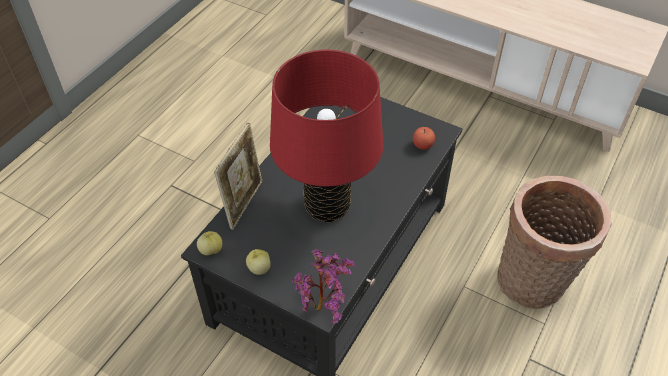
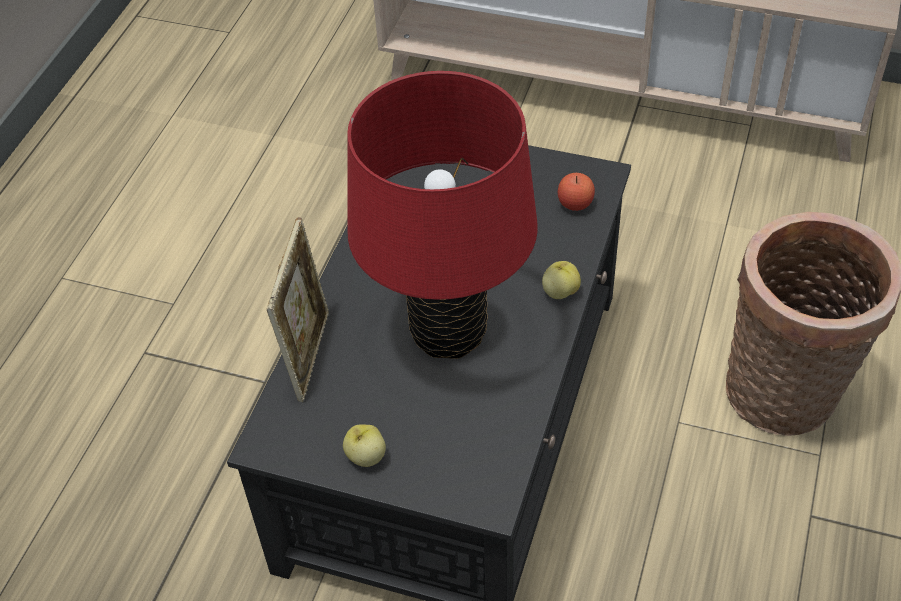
camera: 10 degrees left, 0 degrees up
(211, 250) = (276, 442): apple -> apple (560, 292)
(324, 308) = (491, 498): potted plant -> none

